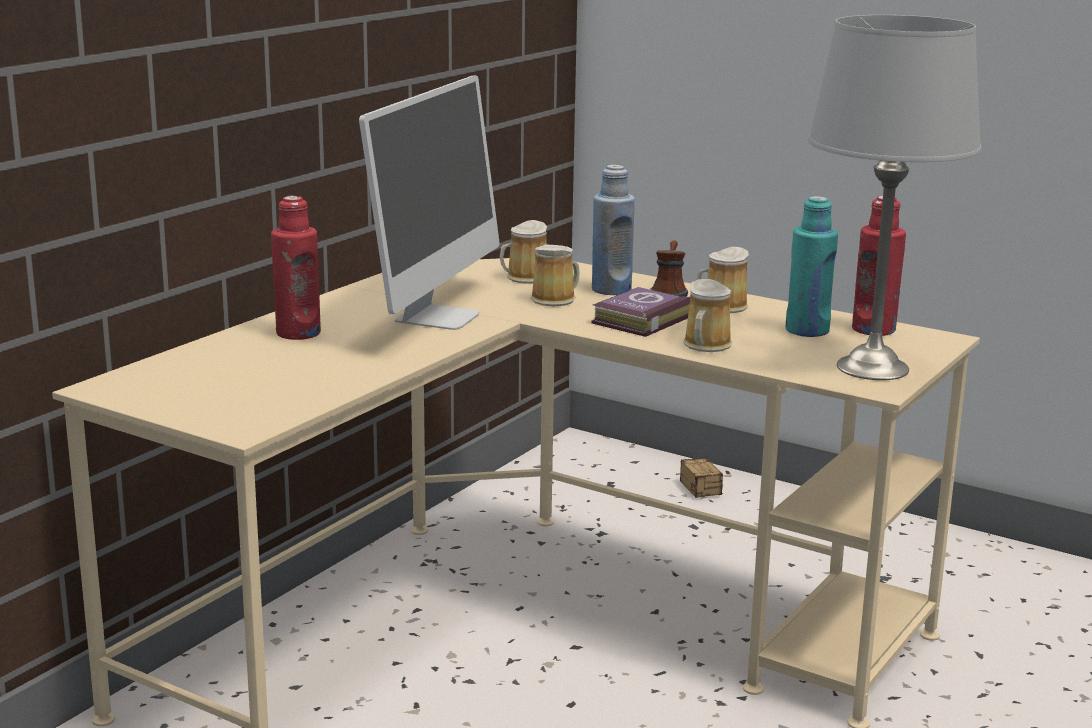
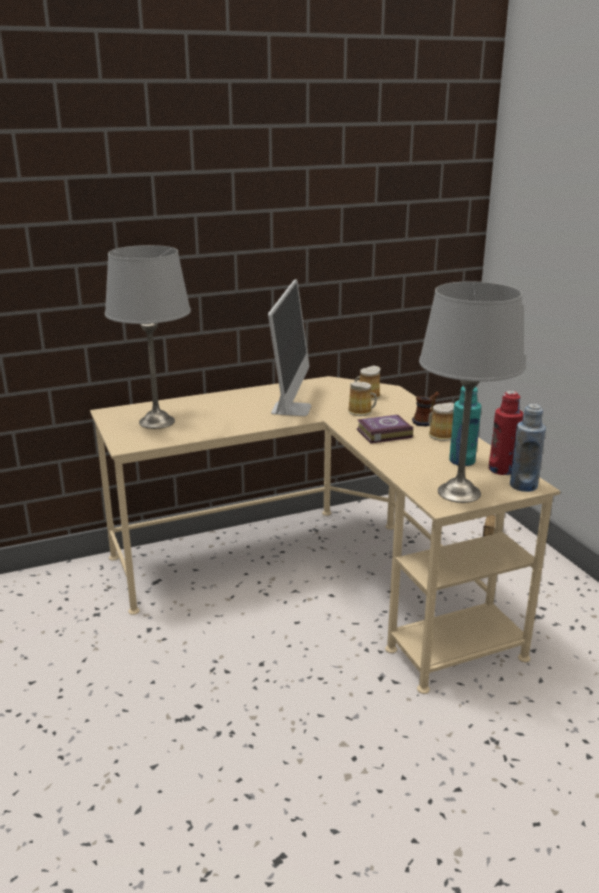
camera: 35 degrees right, 5 degrees up
(231, 382) = (156, 422): none -> grey table lamp
(298, 333) = (220, 404): red bottle -> none
(437, 317) = (291, 409): monitor -> monitor turned 45 degrees counterclockwise
(611, 290) = (398, 412): blue bottle -> blue bottle (523, 485)
(706, 345) = (391, 456): mug -> none

